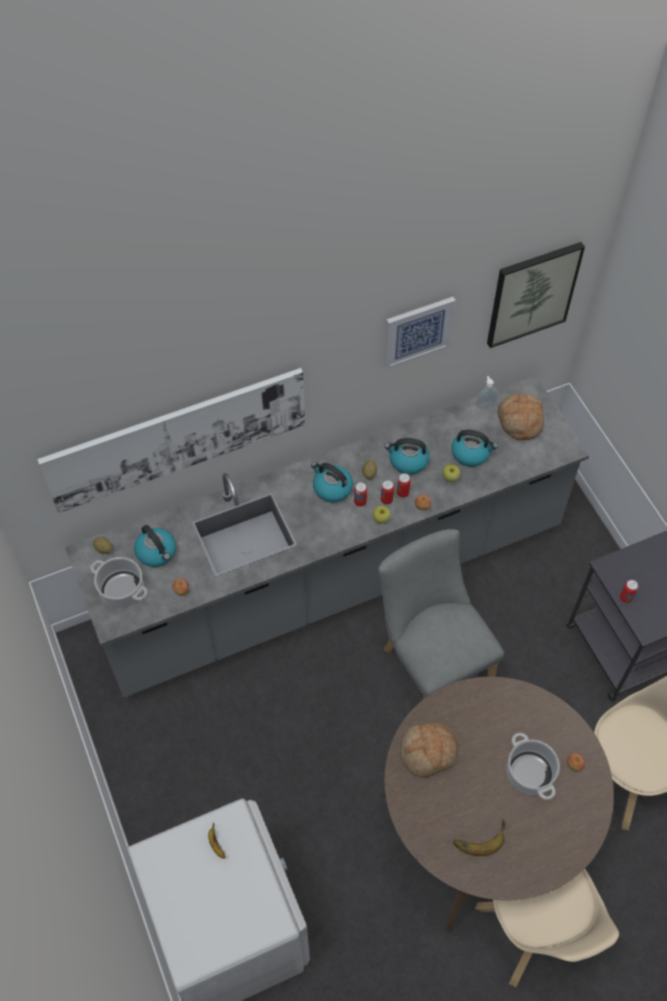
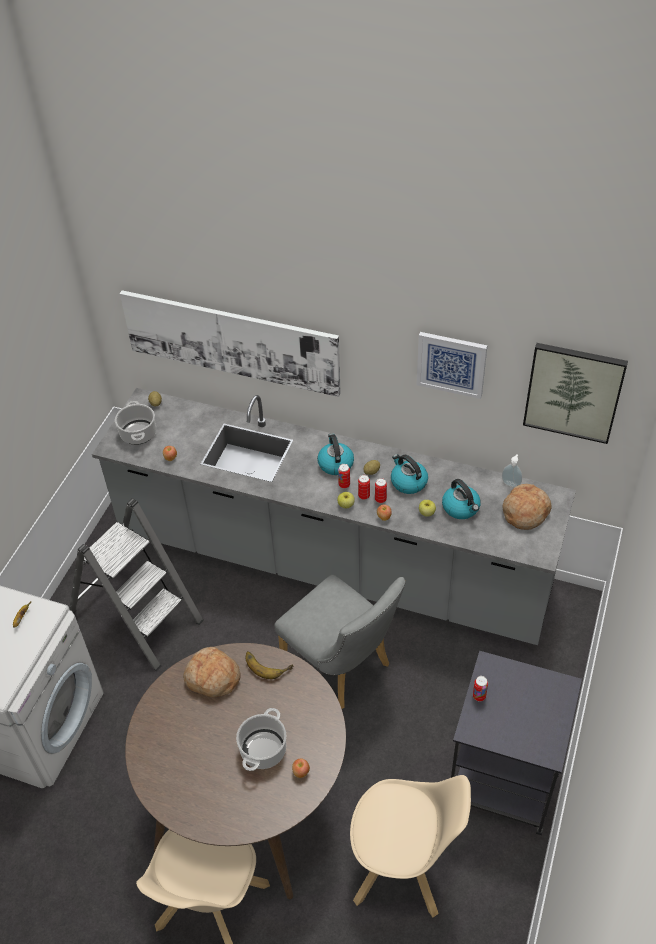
camera: 45 degrees right, 10 degrees down
(157, 552) = (183, 426): kettle -> none
(213, 760) = (134, 615): none -> grey step ladder
(431, 660) = (342, 667): grey chair -> grey chair turned 120 degrees clockwise
(479, 836) = (182, 758): banana -> banana (267, 663)

